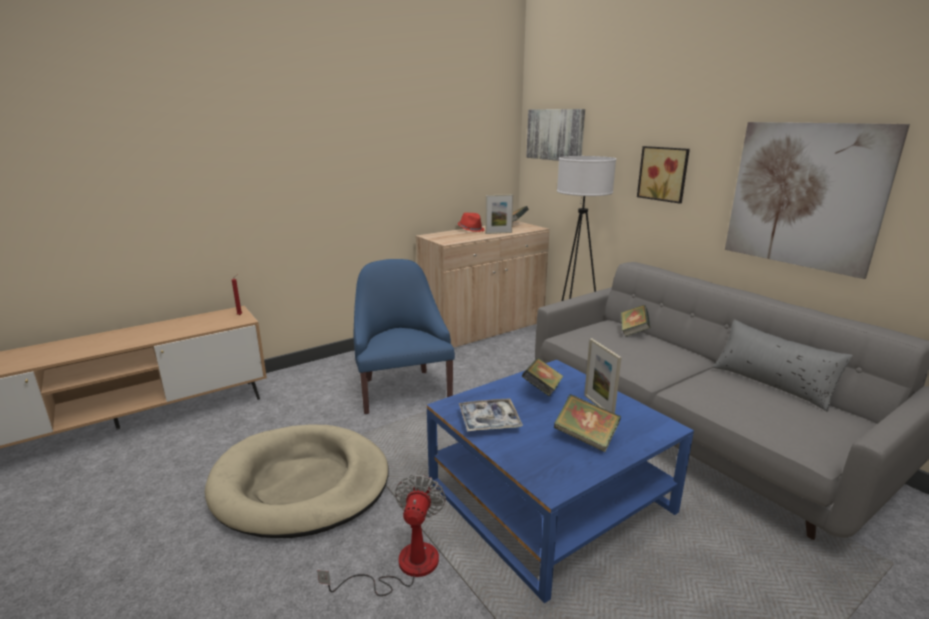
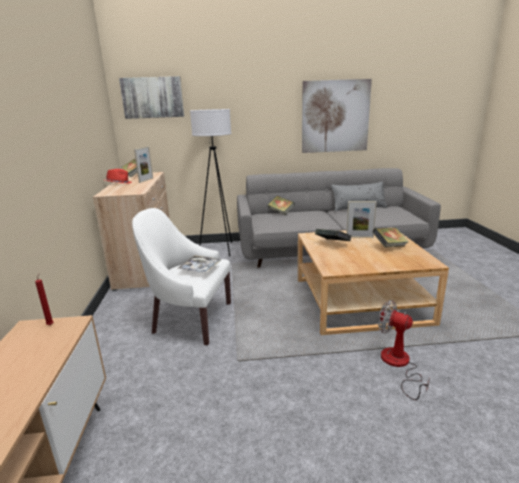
camera: 60 degrees left, 0 degrees up
(301, 484) = (281, 399): beige dog bed -> none
(402, 389) = (190, 319): blue armchair -> white armchair
(489, 421) = (358, 263): tray -> tray (200, 268)
(549, 497) = (360, 300): blue coffee table -> beige coffee table
(664, 174) = (254, 116): picture -> none

